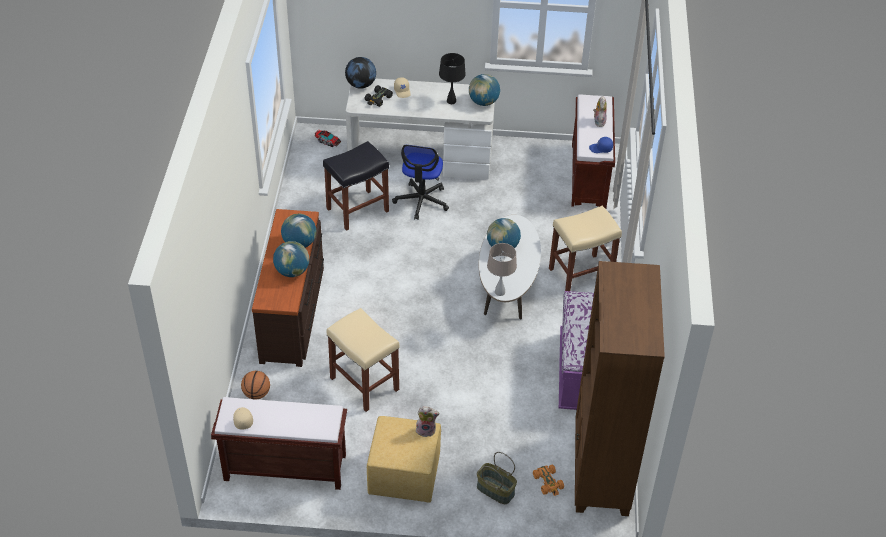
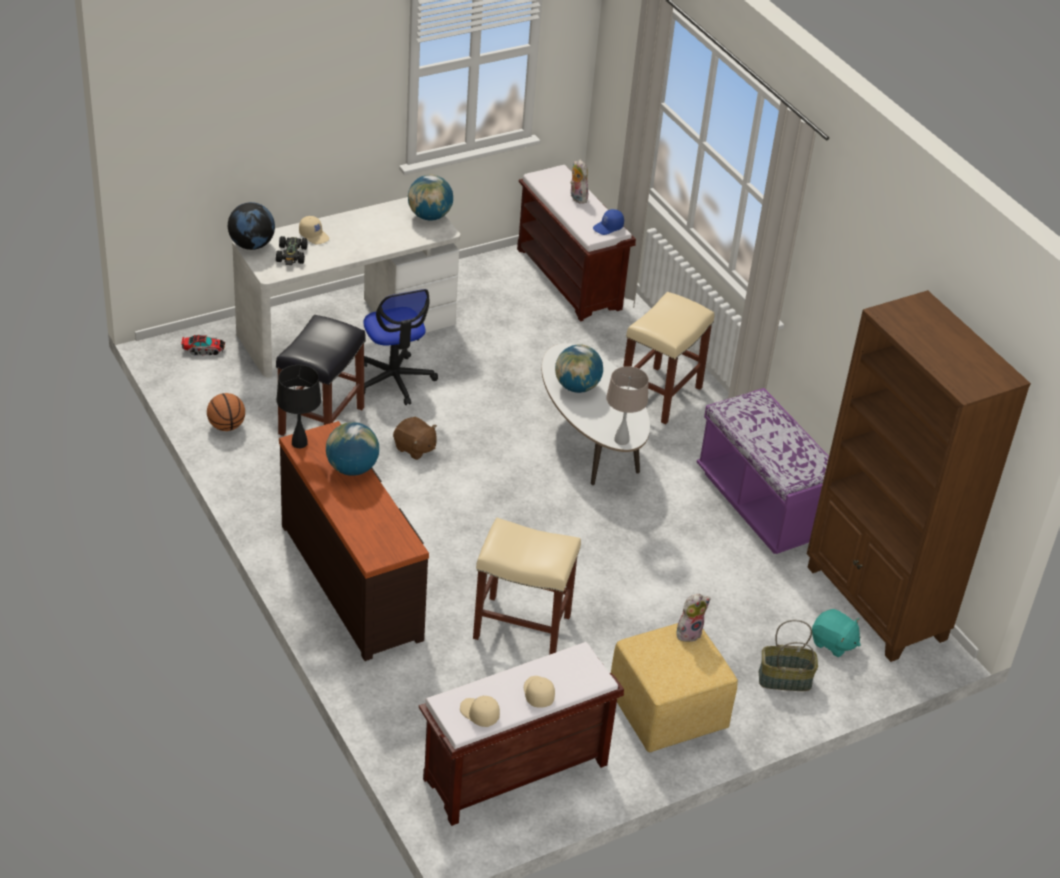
camera: 35 degrees left, 5 degrees down
(256, 394) = (395, 699): basketball -> basketball (226, 426)
(285, 423) = (537, 693): none -> beige cap
(292, 271) = (375, 506): globe -> none
(397, 248) = (415, 448): none -> brown plush toy
(451, 101) = (388, 228): black table lamp -> black table lamp (299, 443)
(548, 482) = (833, 643): orange toy car -> turquoise plush toy

